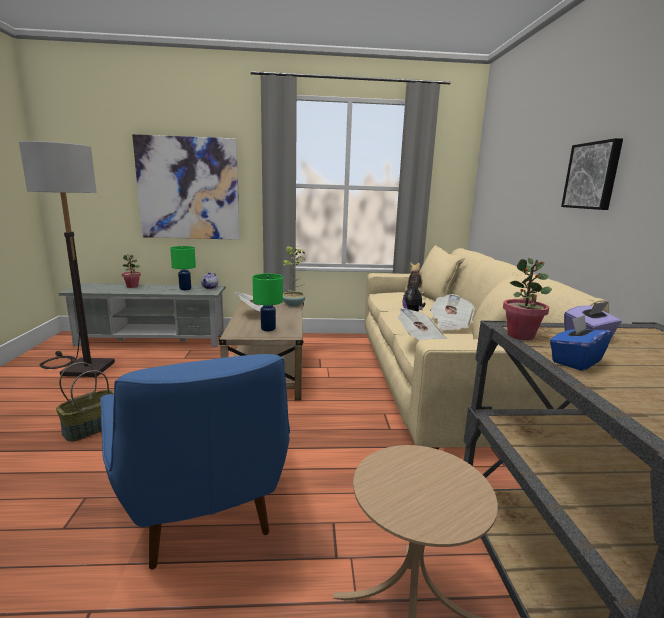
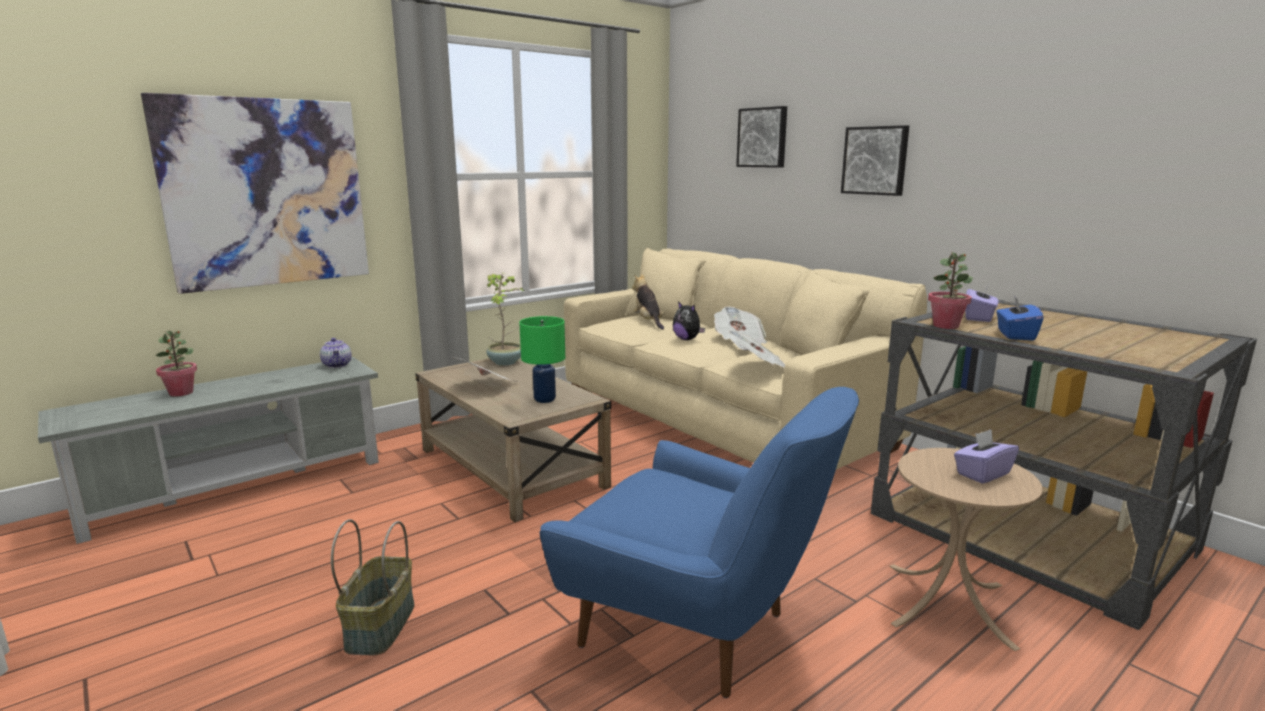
camera: 35 degrees left, 0 degrees up
(79, 368) = (173, 568): floor lamp -> none
(184, 289) = (297, 376): green table lamp -> none
(437, 493) = (982, 473): none -> purple tissue box
(524, 160) = (763, 137): none -> picture

